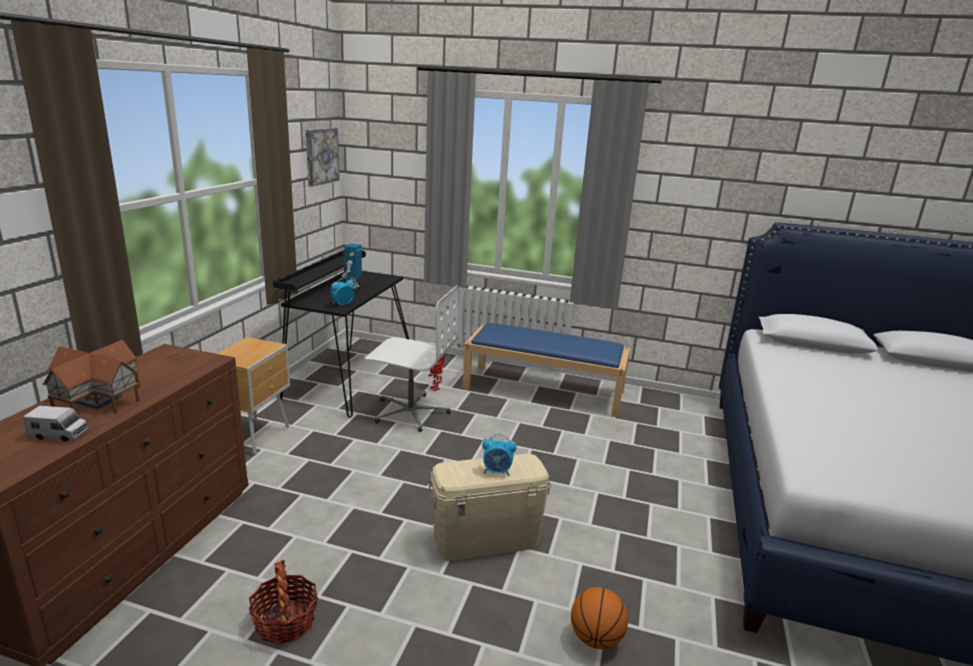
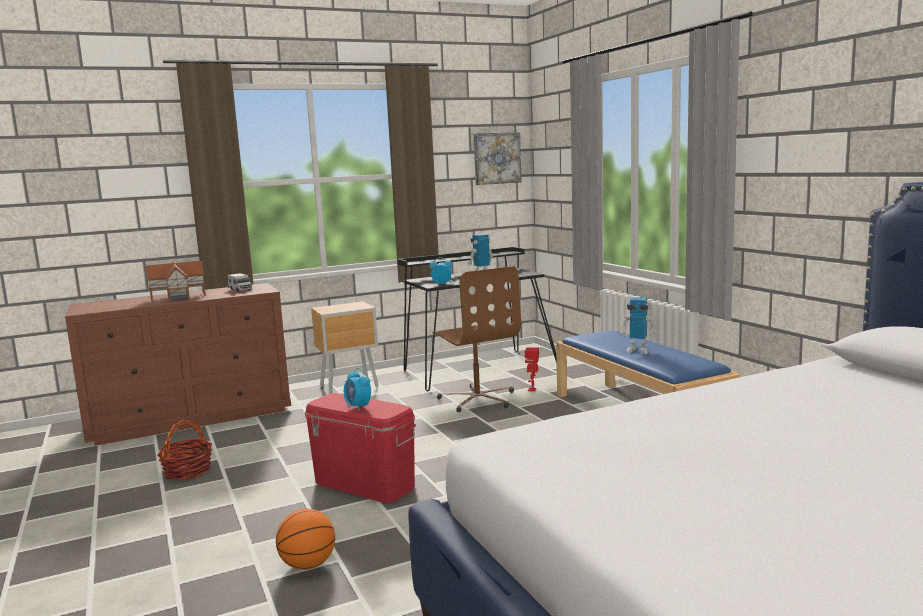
camera: 50 degrees right, 10 degrees down
(59, 434) = (132, 304): toy truck -> toy truck (240, 289)
(410, 412) = (477, 399): white office chair -> brown office chair
(486, 539) = (364, 484): beige storage box -> red storage box
(553, 342) = (638, 350): none -> toy robot

